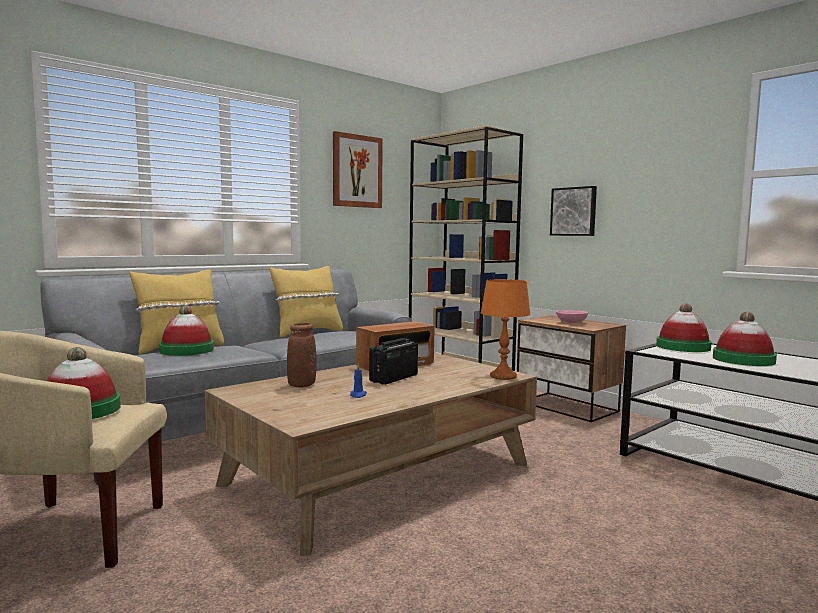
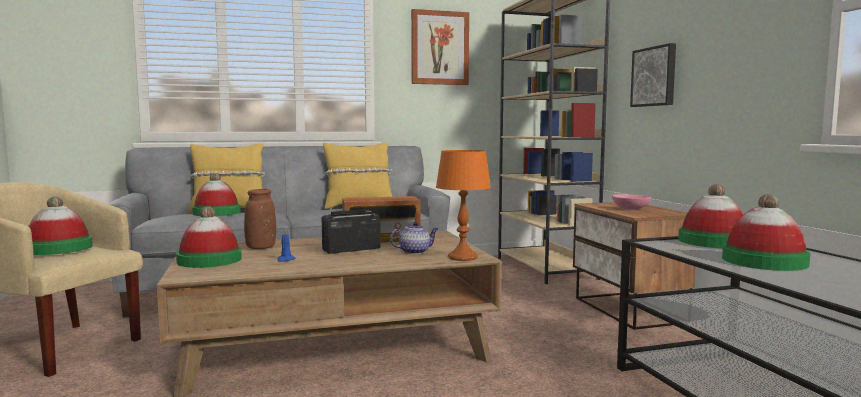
camera: 25 degrees right, 0 degrees up
(281, 404) = (209, 260): none -> hat
(453, 375) = (415, 251): none -> teapot

